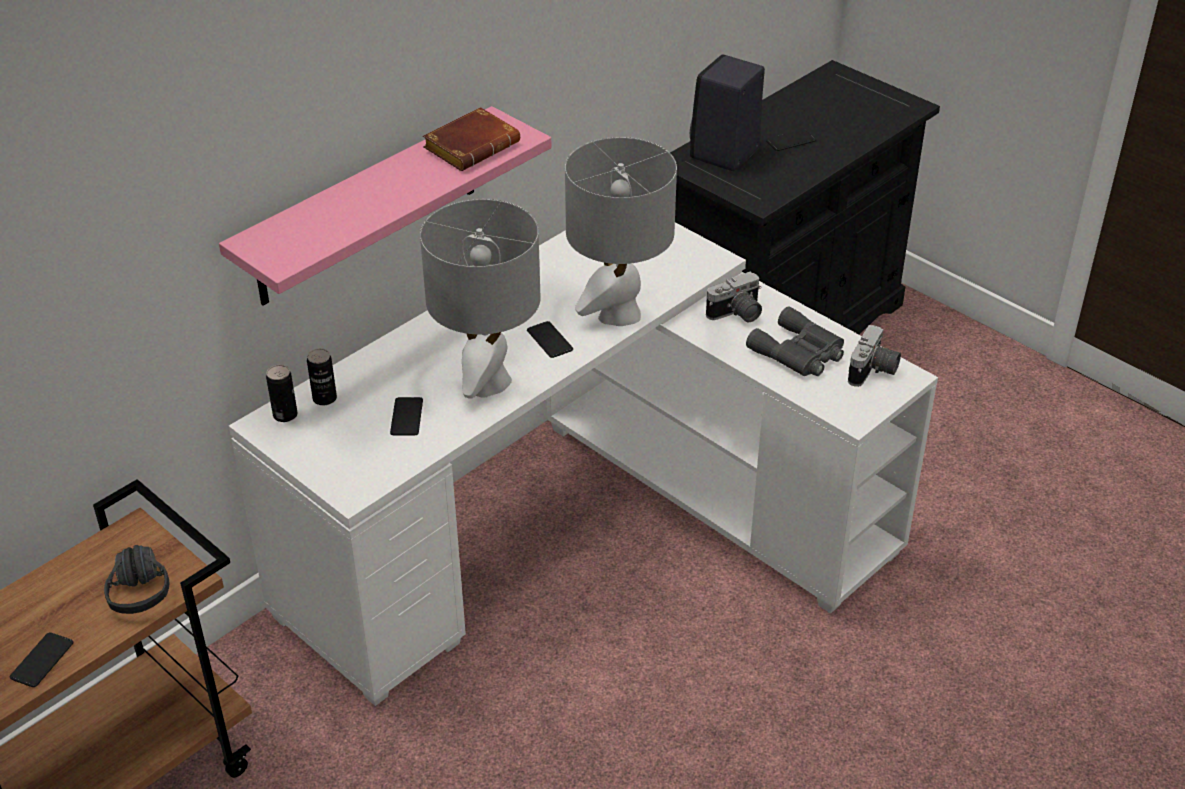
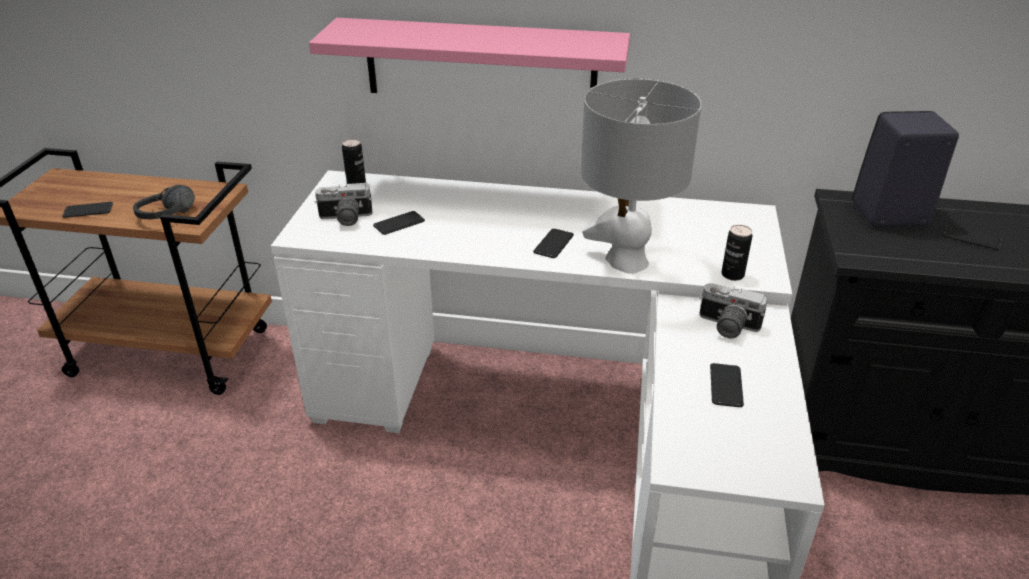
camera: 55 degrees right, 5 degrees down
(324, 398) = (387, 188): can -> can (732, 275)
(472, 145) = (565, 41): brown book -> none
(488, 382) = (473, 239): grey table lamp -> none
(799, 353) = (726, 386): grey binoculars -> phone
(873, 371) = (766, 449): camera -> camera (345, 219)

